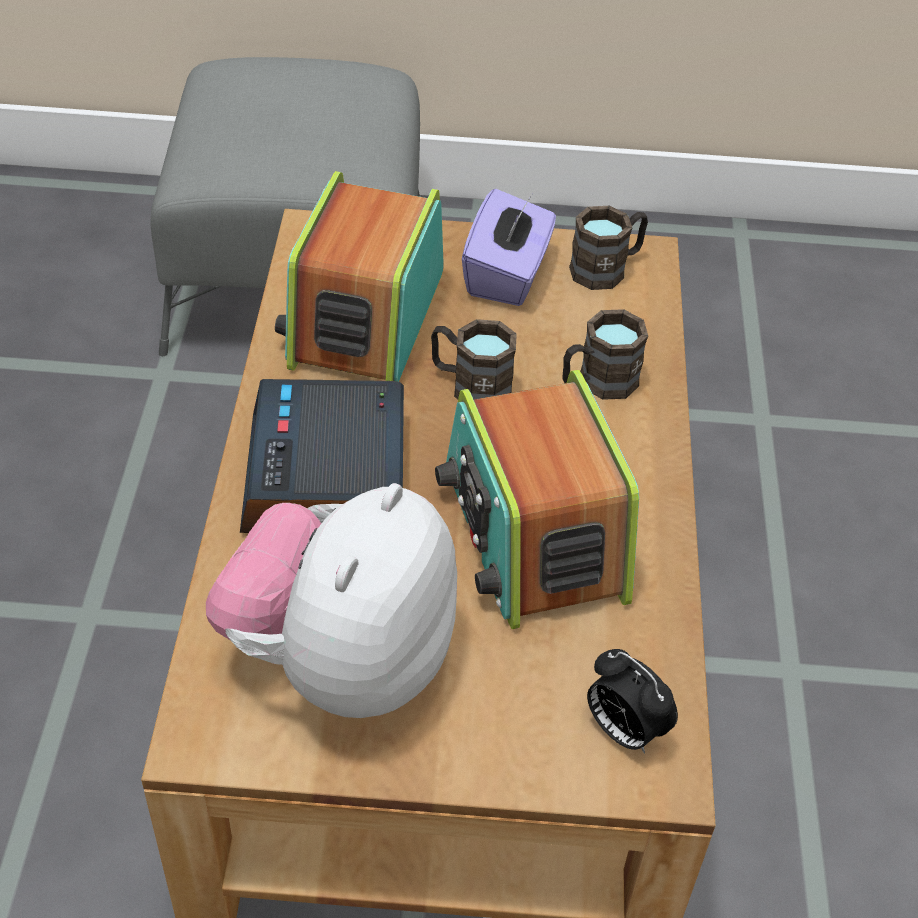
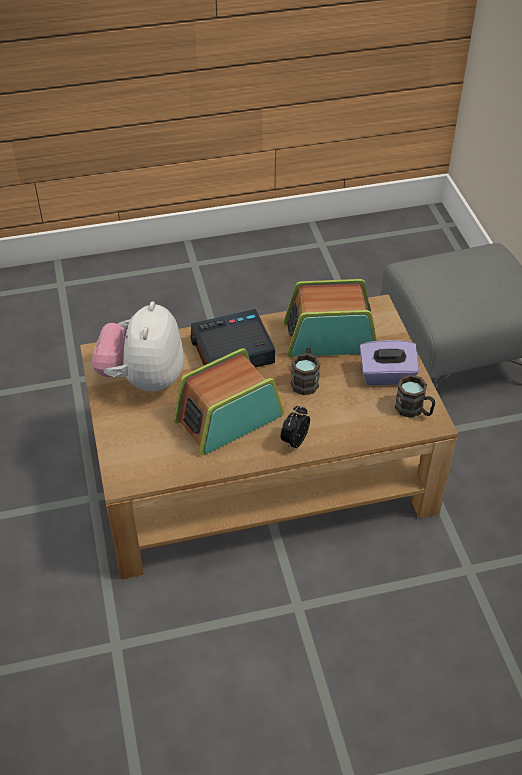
camera: 75 degrees right, 0 degrees up
(342, 661) = (143, 379): plush toy -> plush toy turned 90 degrees counterclockwise
(597, 383) = (329, 422): brown mug -> none
(623, 730) = (139, 465): alarm clock -> alarm clock (294, 441)

